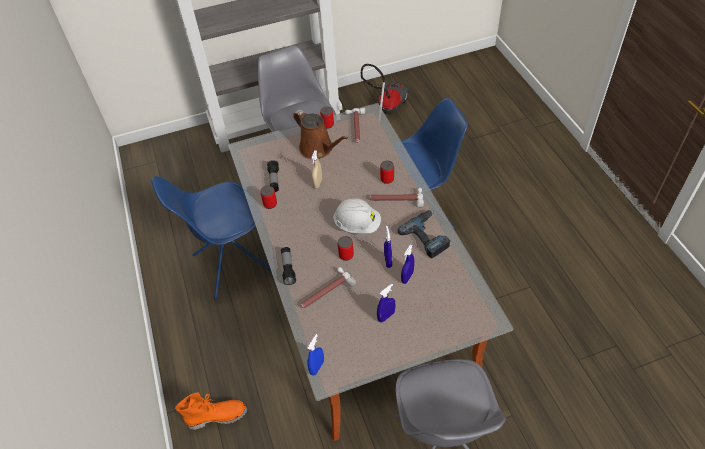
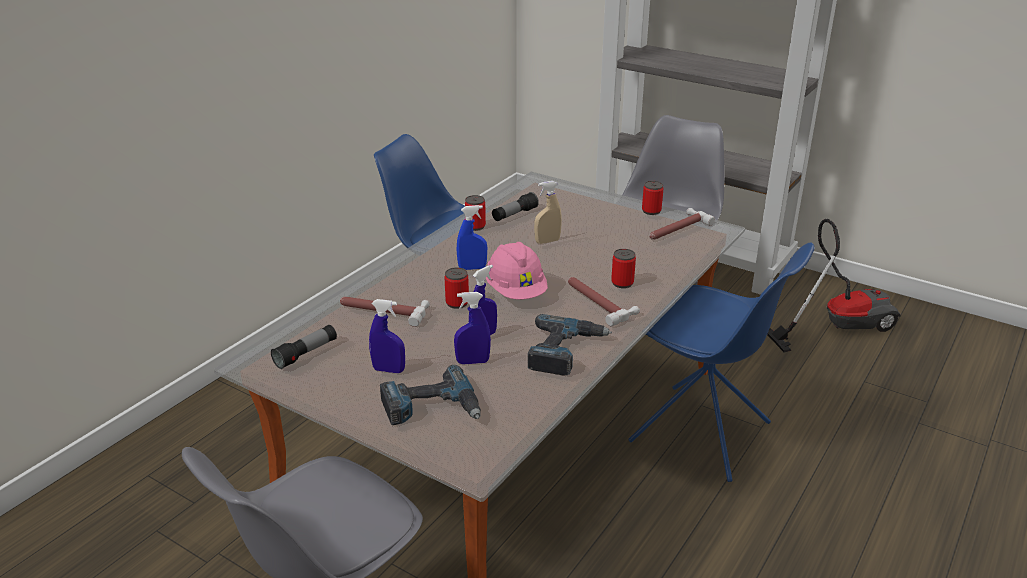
camera: 50 degrees right, 20 degrees down
(217, 416) = (238, 415): orange boot -> none
(288, 269) = (392, 274): flashlight -> flashlight (306, 354)
(317, 367) = (262, 350): blue spray bottle -> blue spray bottle (472, 268)
(318, 149) = (603, 220): brown watering can -> none
(357, 225) = (516, 292): white hard hat -> pink hard hat
(434, 314) = (431, 408): none -> power drill

